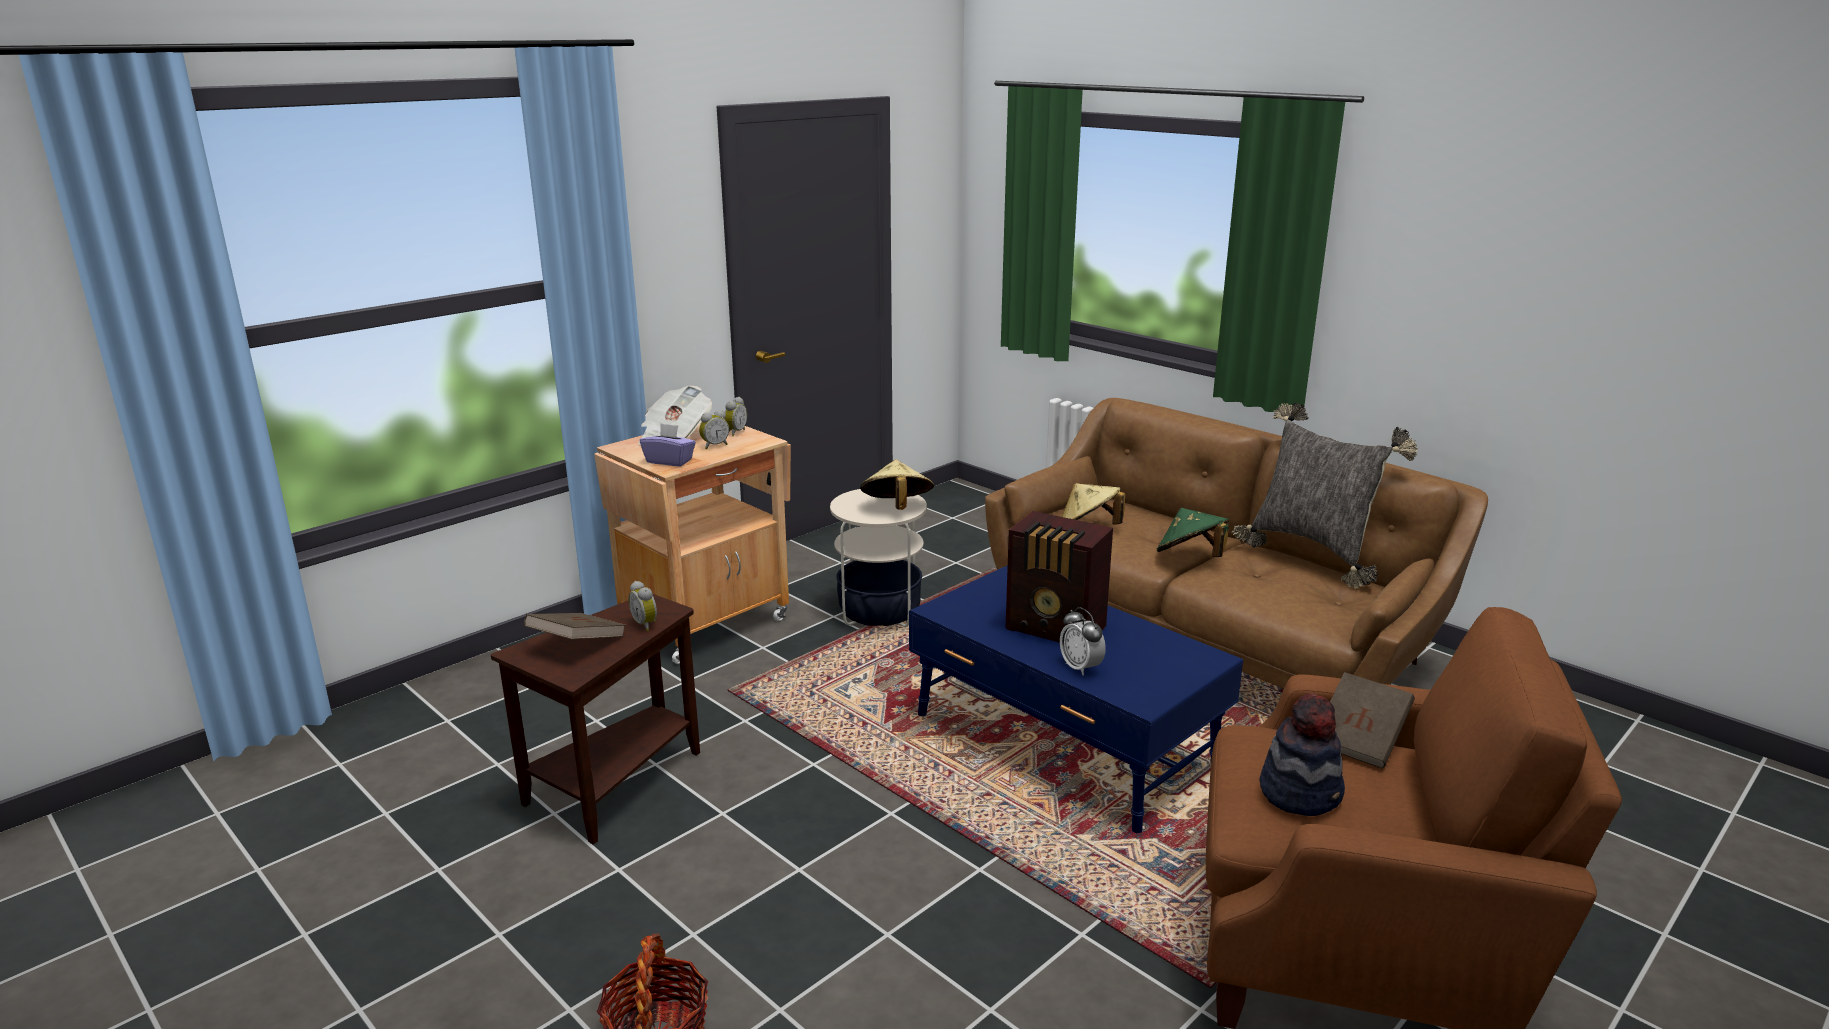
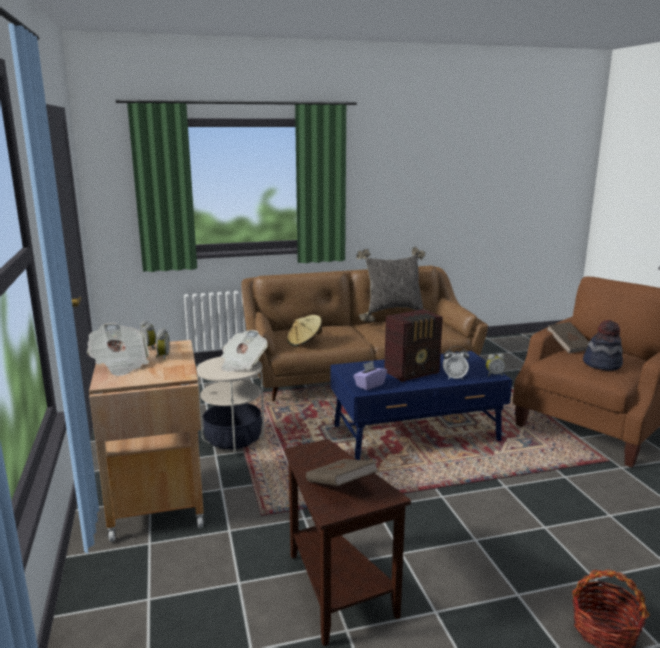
camera: 60 degrees left, 5 degrees down
(646, 624) = (335, 457): alarm clock -> alarm clock (494, 375)
(669, 461) = (168, 373): purple tissue box -> purple tissue box (369, 385)
(896, 508) = (242, 363): beige hat -> newspaper
(1190, 557) = (363, 334): green hat -> none

